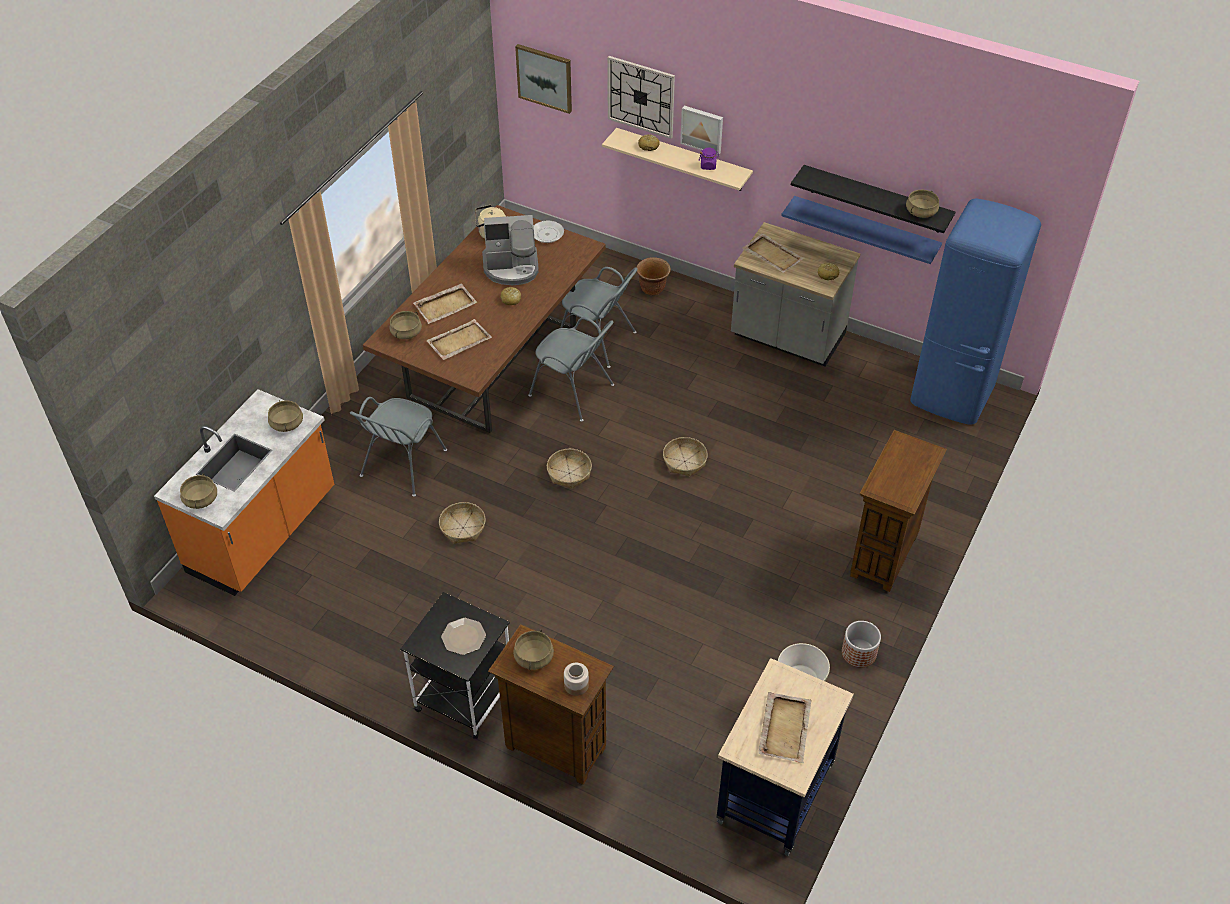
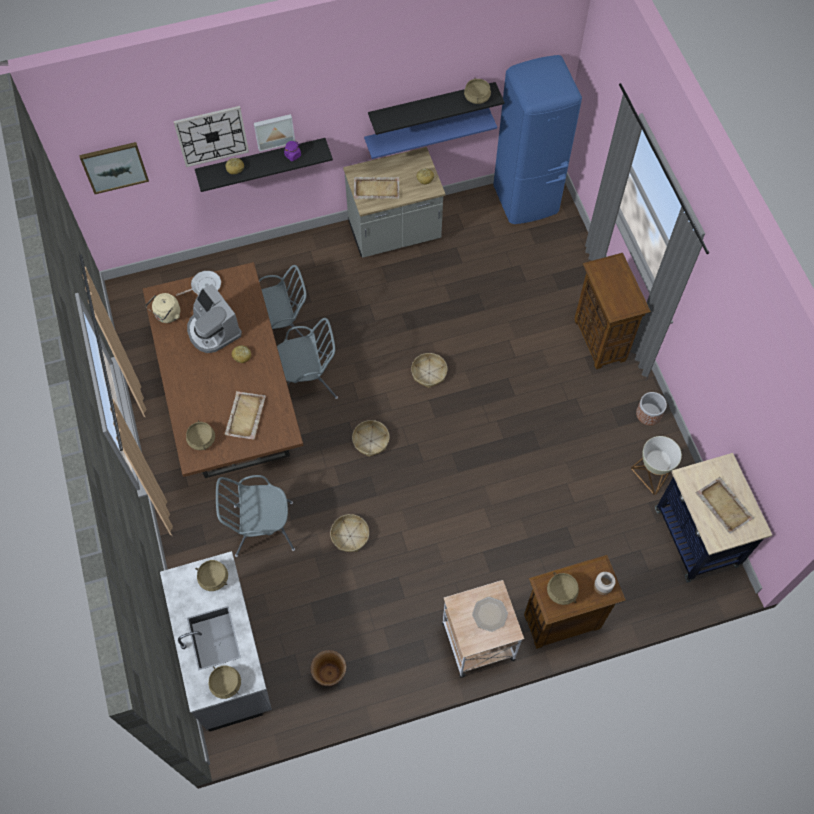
camera: 45 degrees left, 15 degrees up
(264, 532) = (227, 656): orange counter -> grey counter
(402, 465) = (260, 528): grey chair -> grey chair turned 105 degrees clockwise
(446, 305) = (203, 396): beige tray -> none
(463, 696) = (477, 642): black cart -> beige cart
(511, 268) = (213, 331): coffee machine -> coffee machine turned 105 degrees clockwise
(652, 289) = (273, 263): brown planter -> brown planter (329, 674)
(683, 160) = (261, 161): beige shelf -> black shelf

